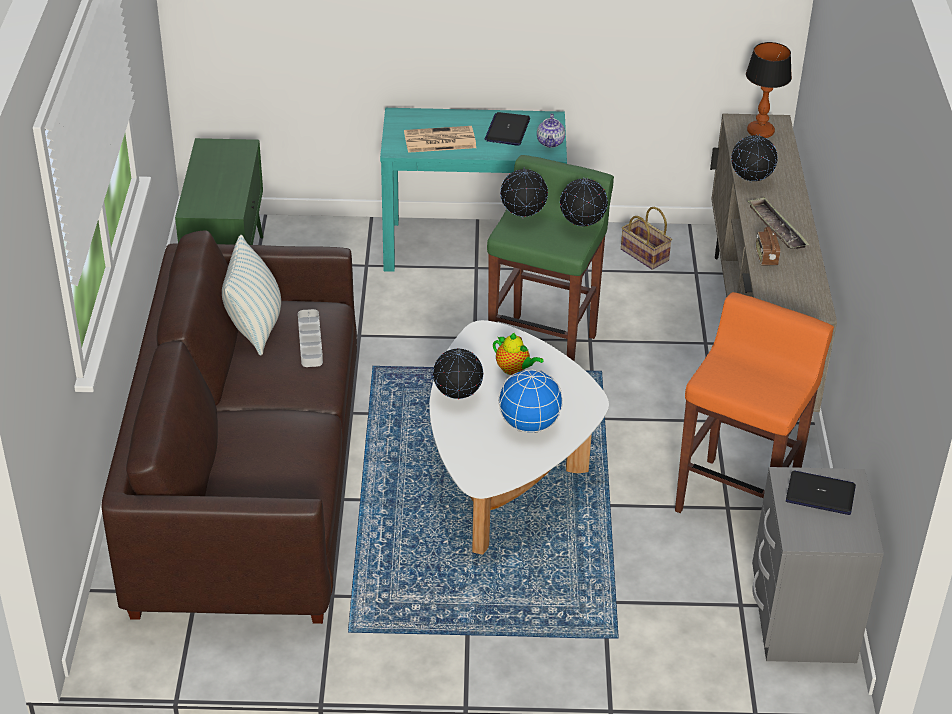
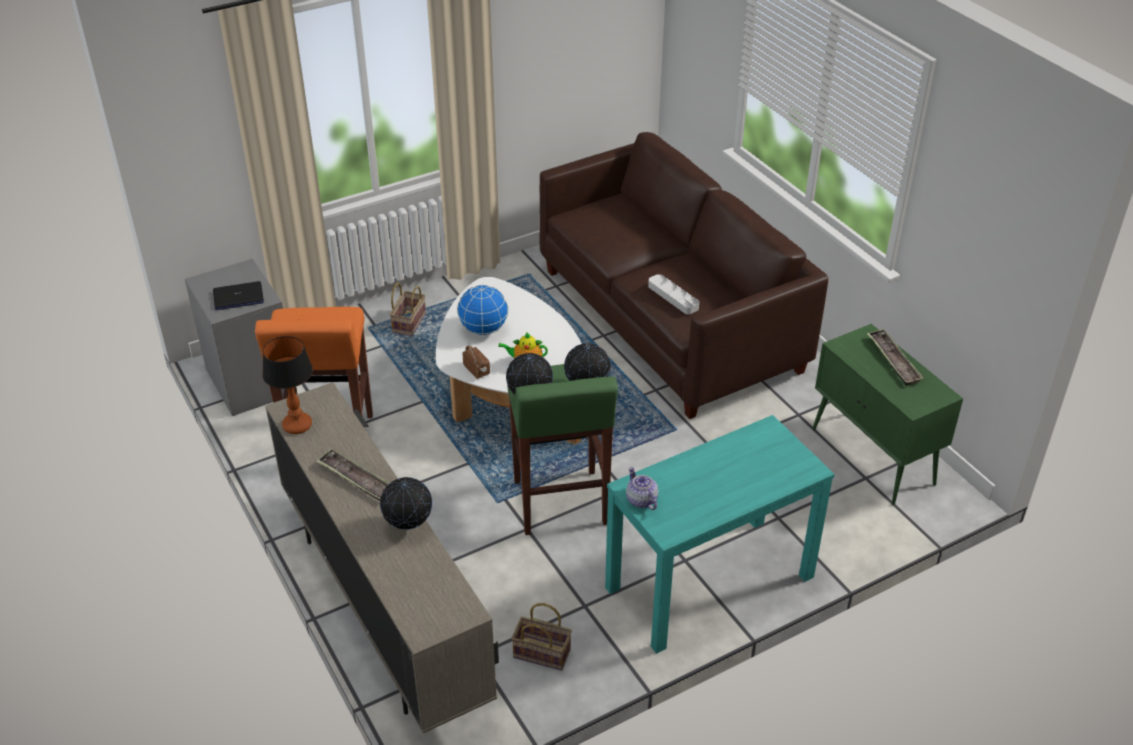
camera: 150 degrees right, 0 degrees up
(205, 182) = (893, 360): none -> tray
(255, 326) = (722, 295): pillow -> none
(439, 140) = (743, 455): newspaper -> none
(457, 397) = (548, 328): globe -> none
(507, 130) = (695, 497): laptop -> none
(560, 623) = (408, 322): none -> basket
(760, 132) = (434, 606): table lamp -> table lamp (297, 426)
(765, 257) = (353, 443): radio -> radio (477, 370)

